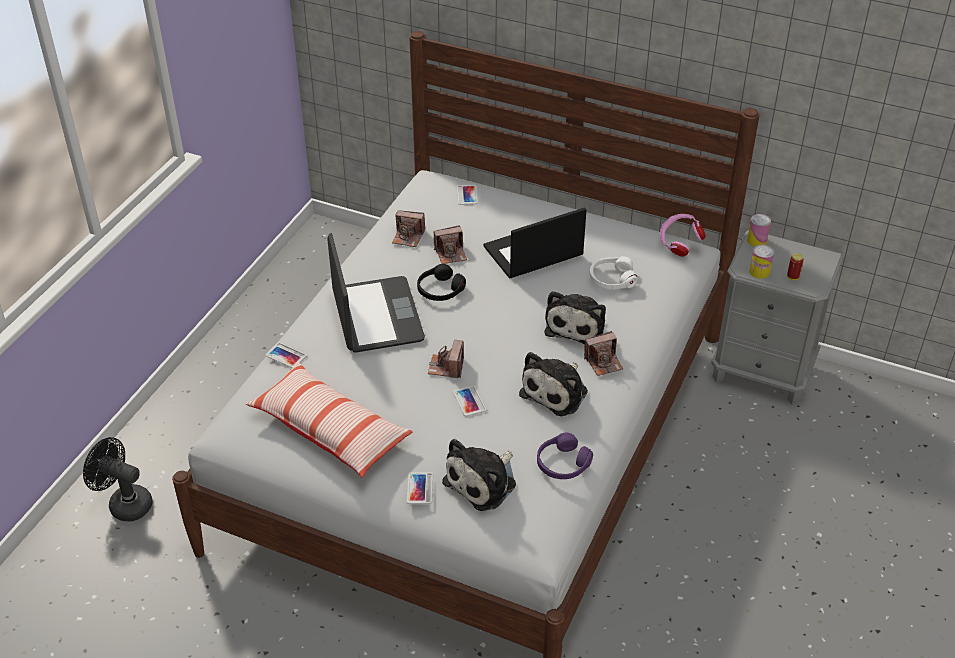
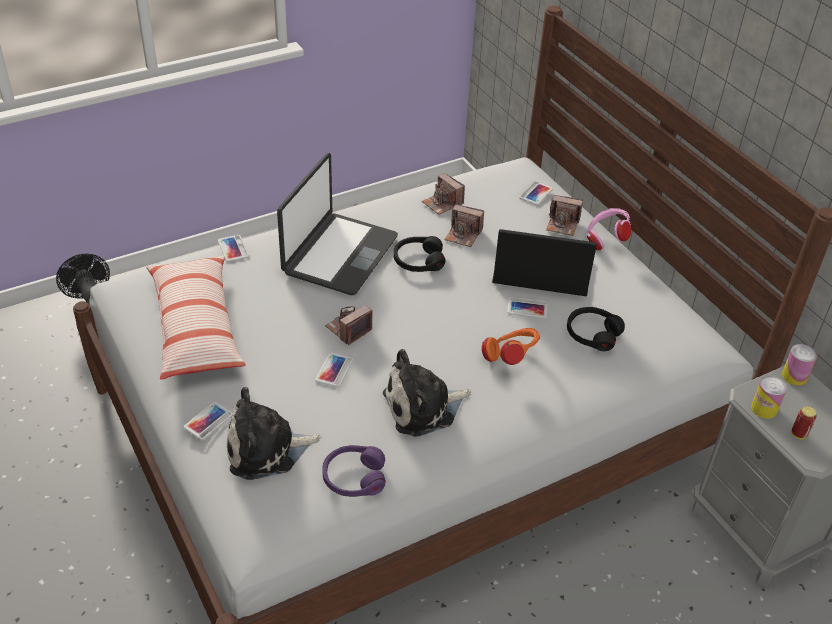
camera: 35 degrees right, 0 degrees up
(552, 284) = (527, 308): none -> phone
(577, 325) = (510, 357): plush toy -> orange headphones
(603, 362) = (498, 406): camera -> camera (562, 224)
(612, 279) = (592, 334): white headphones -> black headphones
(679, 245) = (701, 338): pink headphones -> pink headphones (605, 240)

